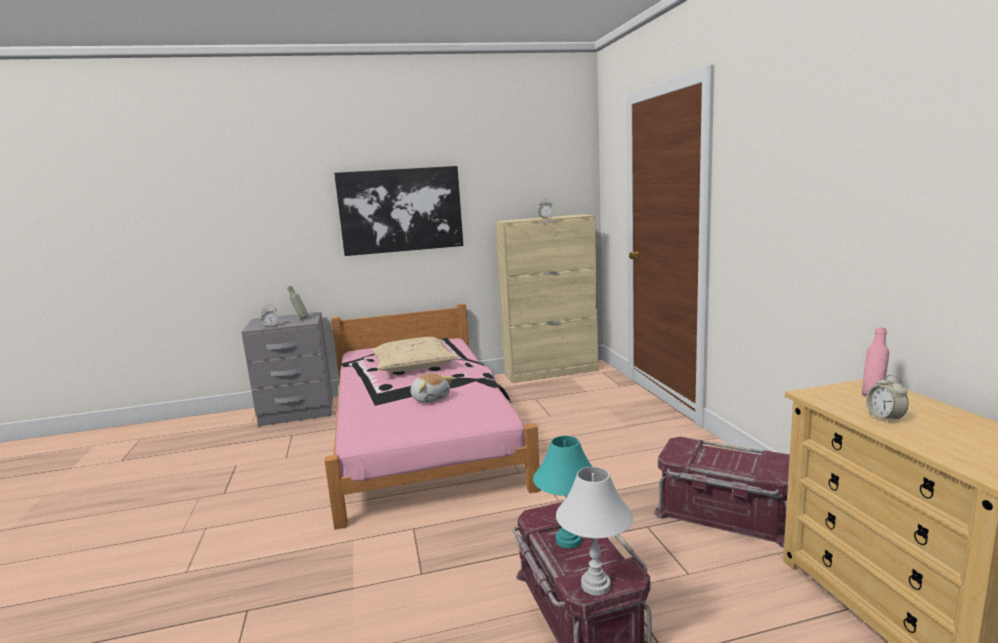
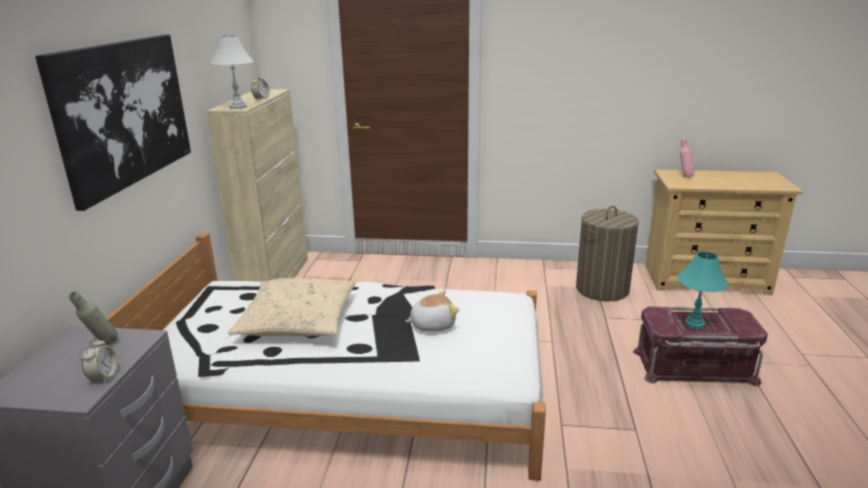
camera: 70 degrees left, 10 degrees up
(420, 434) = (349, 391): pink bed -> white bed
(596, 585) = (750, 325): white table lamp -> white table lamp (238, 107)
(724, 514) = (602, 289): red storage box -> laundry basket
(885, 418) = (717, 183): alarm clock -> none

